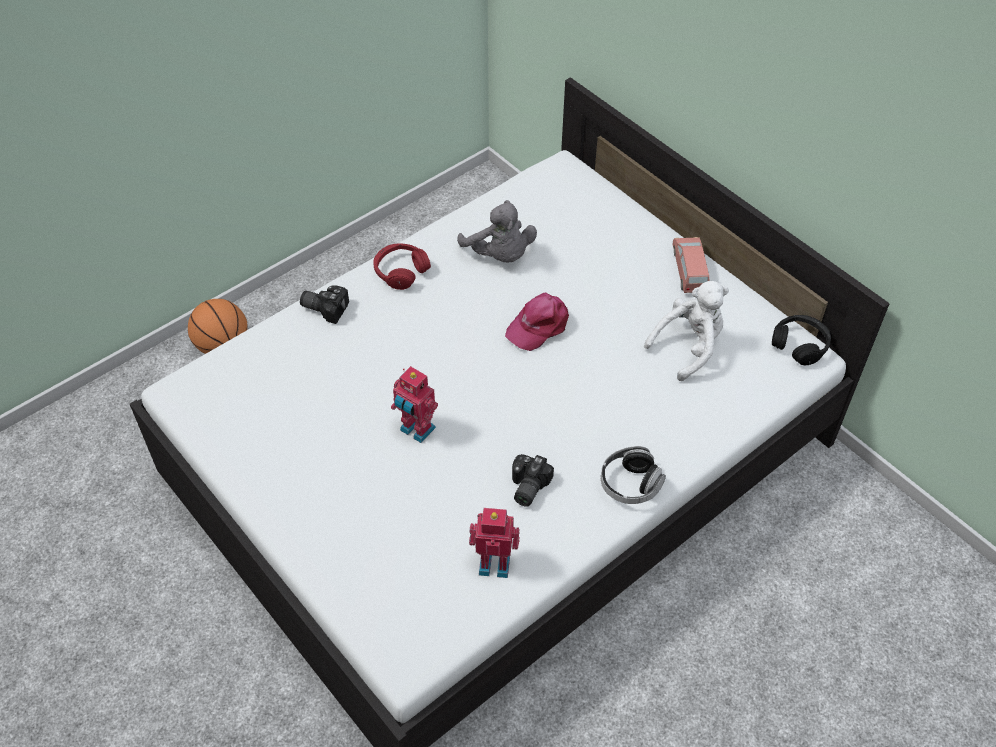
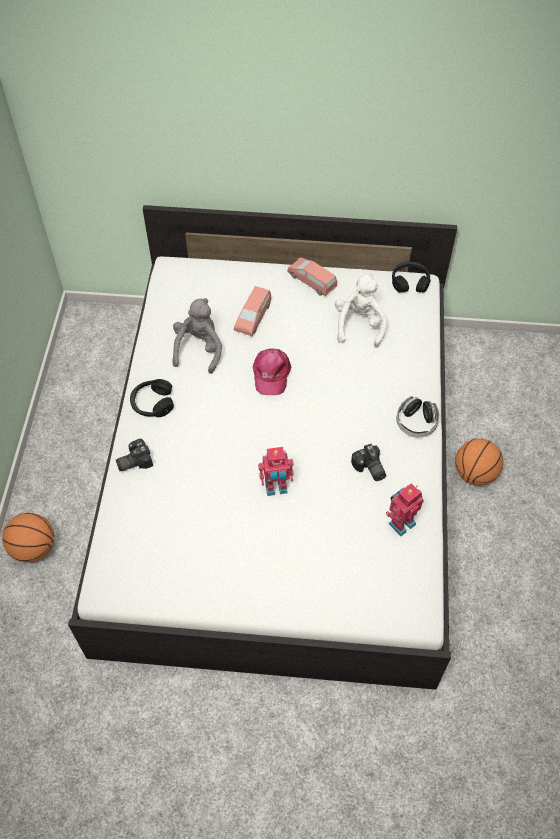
camera: 45 degrees left, 5 degrees up
(401, 271) = (152, 403): red headphones -> black headphones
(499, 255) = (199, 349): grey plush toy -> grey plush toy turned 90 degrees counterclockwise
(586, 262) = (253, 317): none -> pink toy car
(704, 625) = (474, 473): none -> basketball

